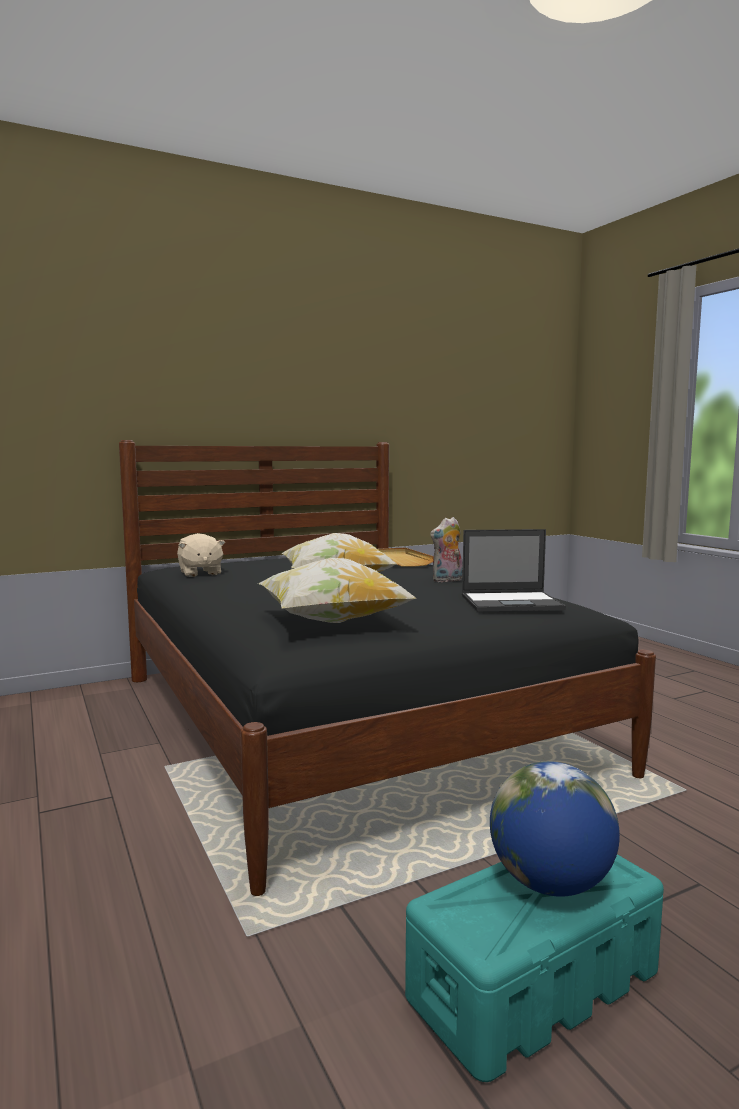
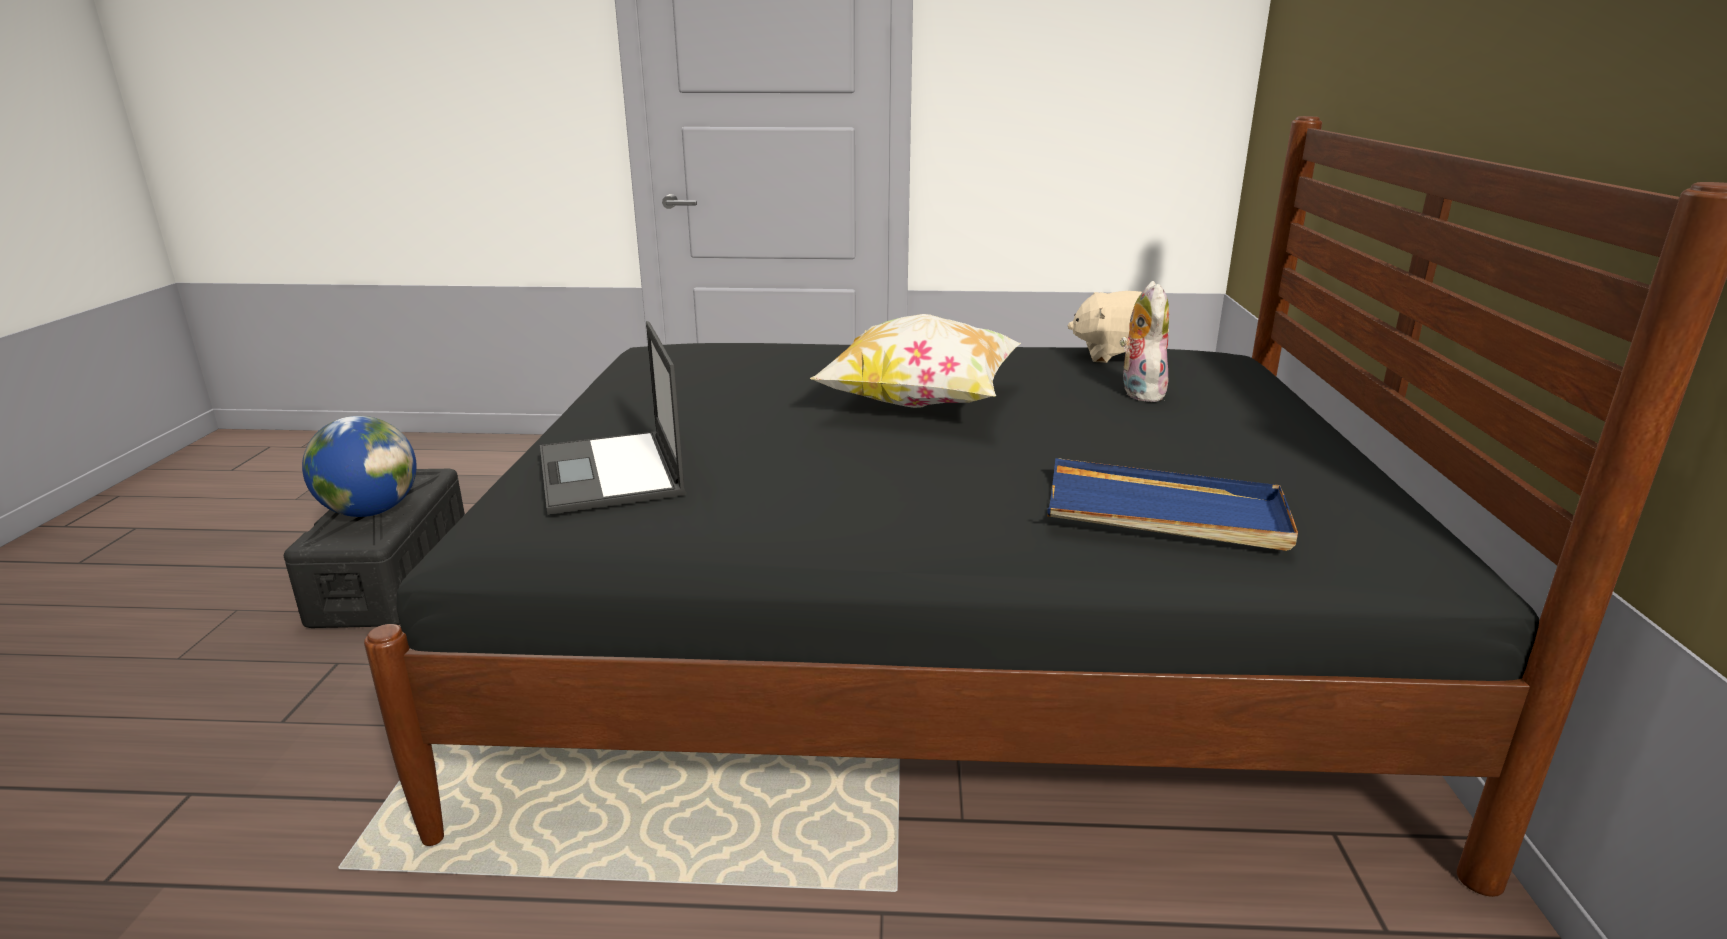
camera: 120 degrees right, 15 degrees up
(332, 622) = (702, 366): pillow -> none
(400, 560) = (1165, 513): beige tray -> blue tray
(447, 580) = (847, 484): plush toy -> plush toy (1138, 392)
(512, 602) = (611, 473): laptop -> laptop turned 45 degrees counterclockwise
(535, 984) = (392, 578): turquoise storage box -> black storage box

